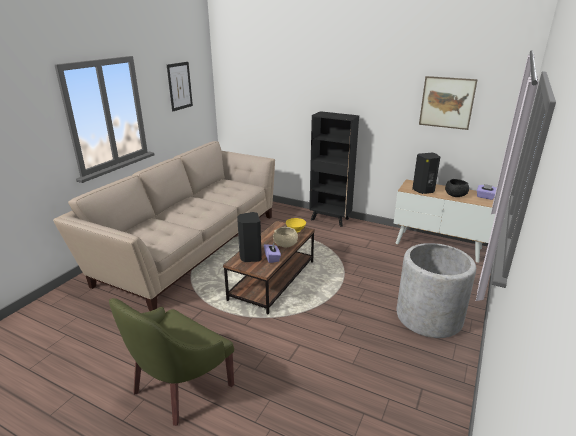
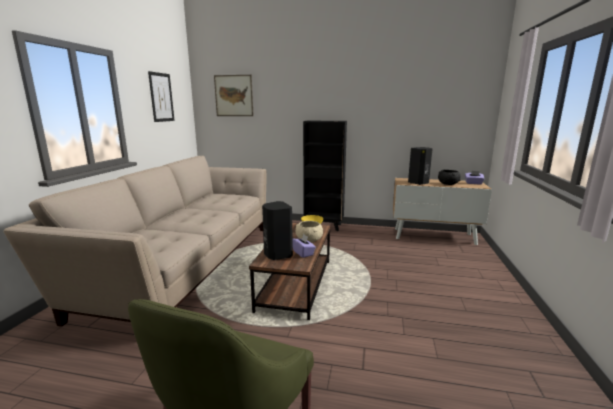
camera: 15 degrees left, 10 degrees down
(429, 317) = (475, 295): grey planter -> none
(447, 102) = (428, 102): picture -> picture (234, 95)

